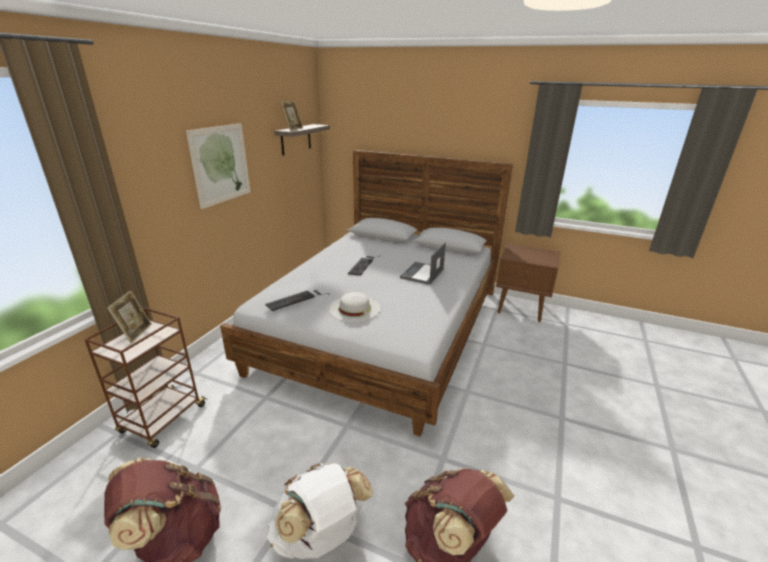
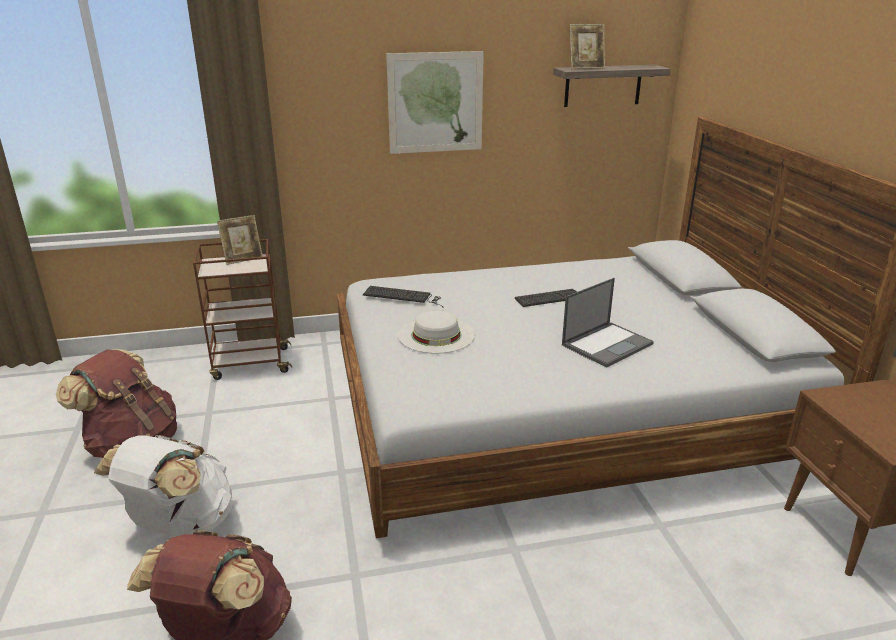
camera: 55 degrees right, 0 degrees up
(422, 274) = (607, 344): laptop -> laptop turned 150 degrees clockwise

